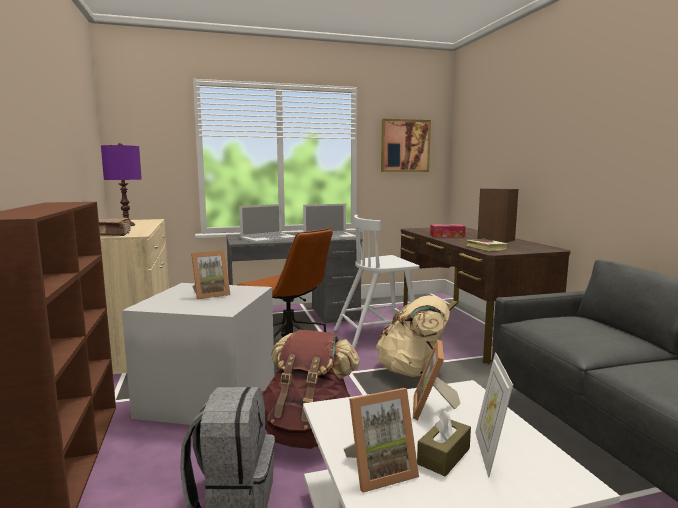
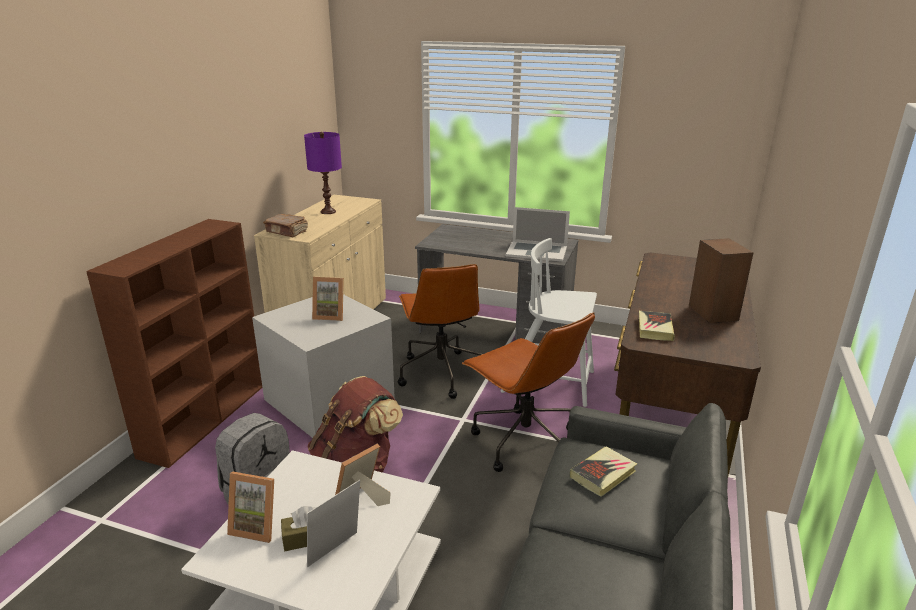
camera: 35 degrees right, 15 degrees up
(269, 238) = (470, 241): laptop -> none
(405, 146) = (691, 131): picture -> none
(412, 371) = (523, 441): beige backpack -> brown office chair
(447, 235) = (667, 286): tissue box -> none
(572, 327) = (603, 474): none -> book

